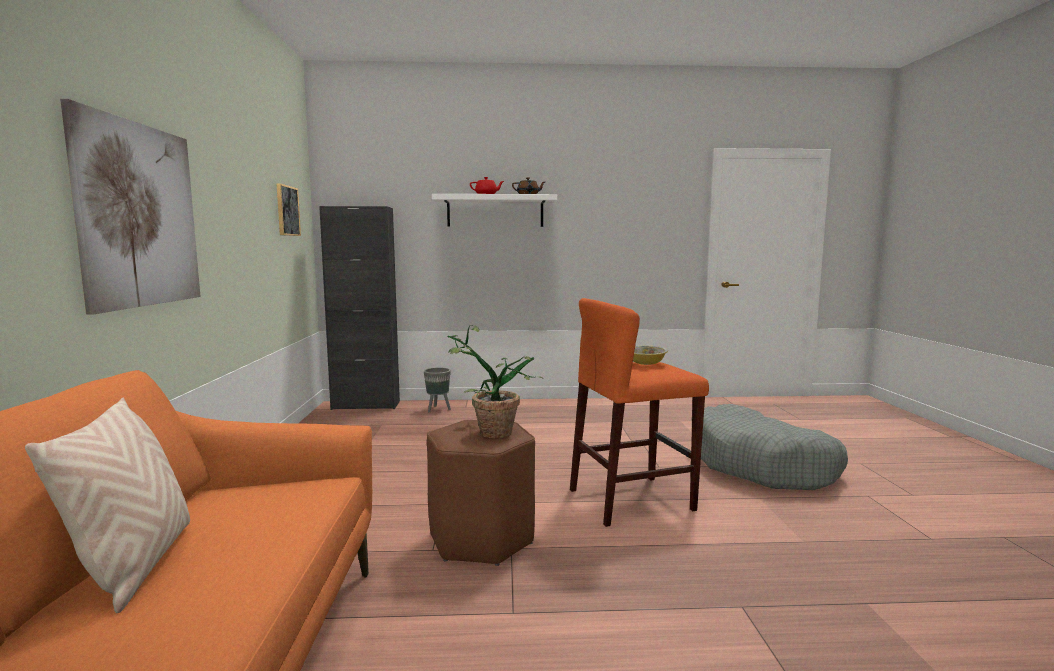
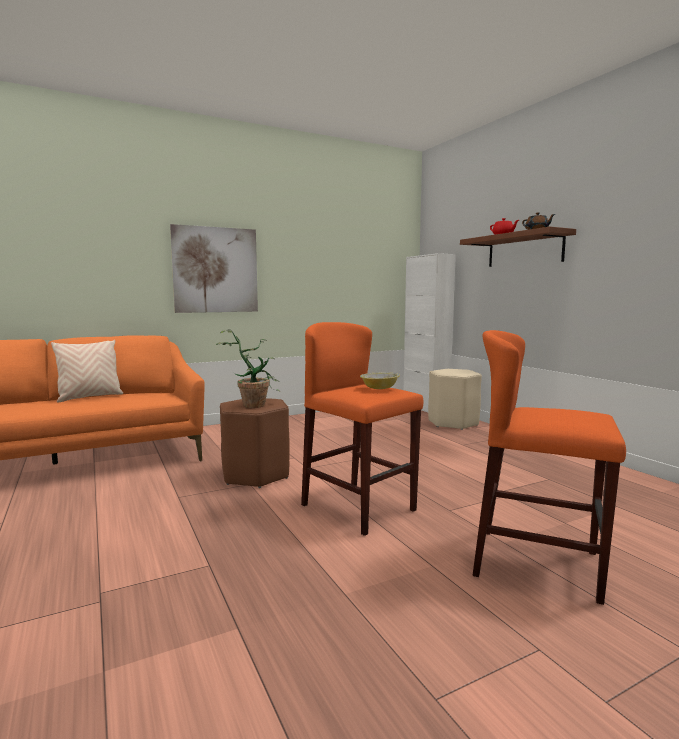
camera: 65 degrees right, 0 degrees up
(287, 211) = (375, 262): picture -> none
(366, 405) = (425, 408): black cabinet -> white cabinet
(438, 409) = (453, 423): grey planter -> beige stool
(495, 211) = (524, 250): white shelf -> brown shelf
(761, 465) = (537, 564): grey dog bed -> orange stool

